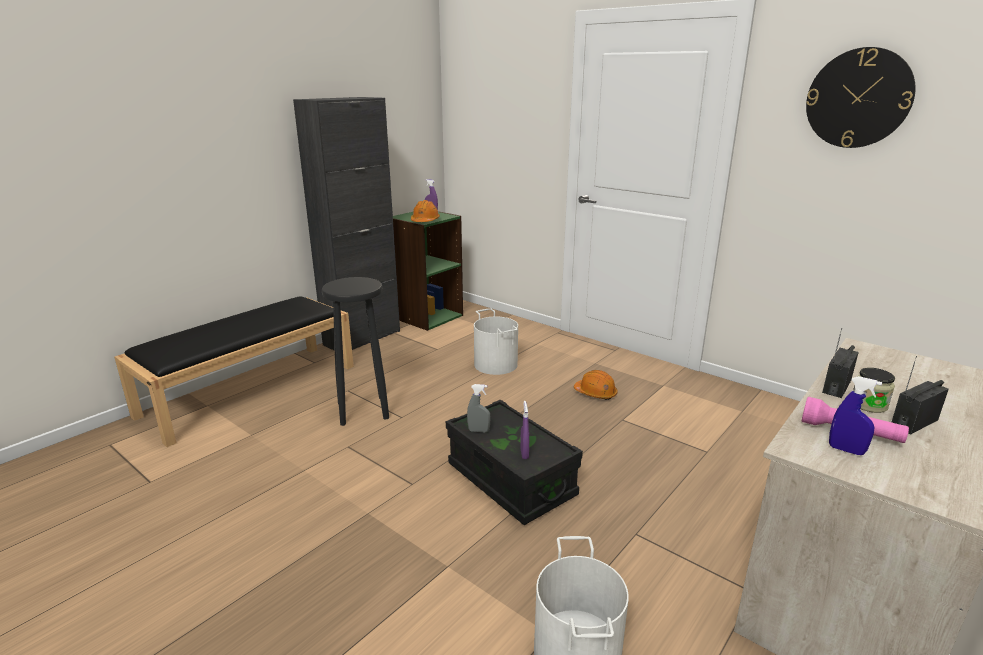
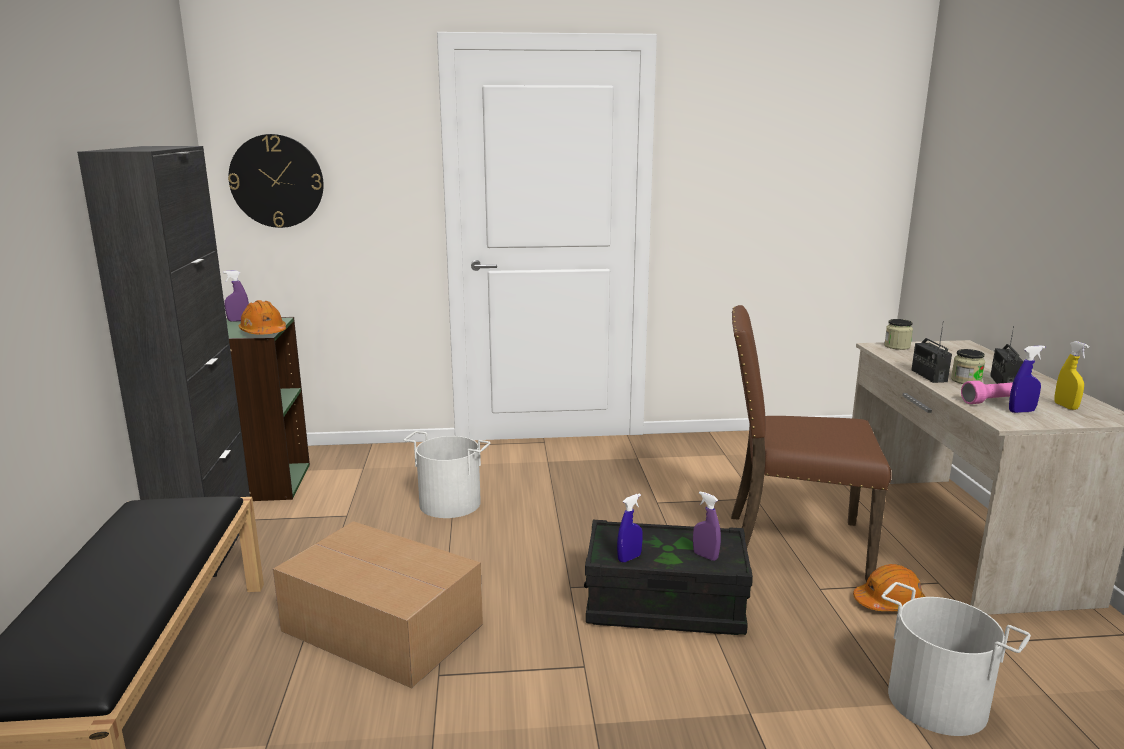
camera: 45 degrees left, 5 degrees down
(364, 410) = (381, 626): black stool -> cardboard box
(478, 431) = (629, 558): grey spray bottle -> blue spray bottle
(595, 393) = (596, 489): orange hard hat -> orange hard hat (889, 602)
(674, 495) = (792, 544): none -> brown chair
(858, 98) = (760, 132): wall clock -> wall clock (276, 181)
(884, 353) = (897, 346): none -> jar
(924, 470) = (1065, 406): none -> yellow spray bottle

